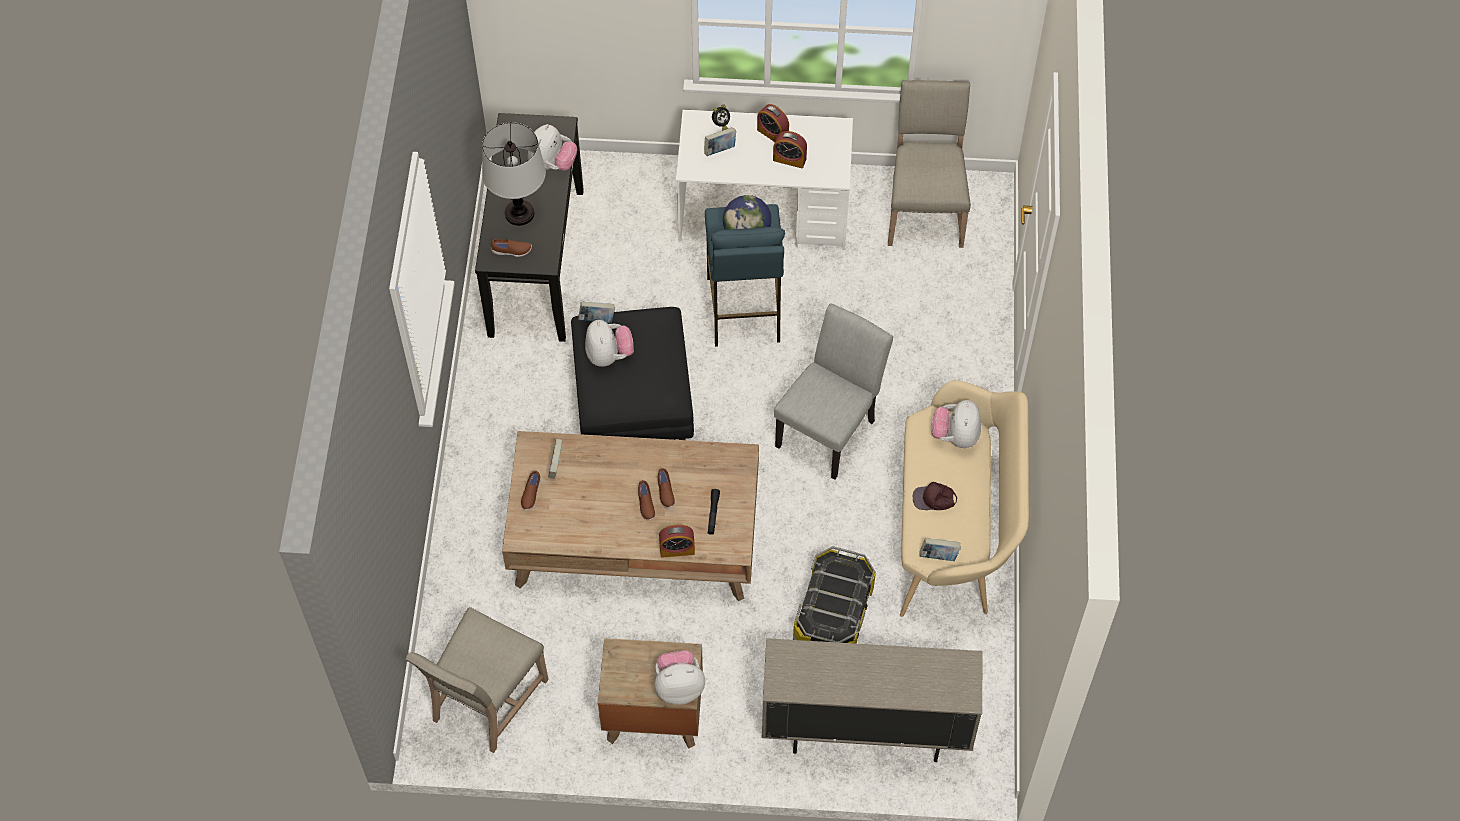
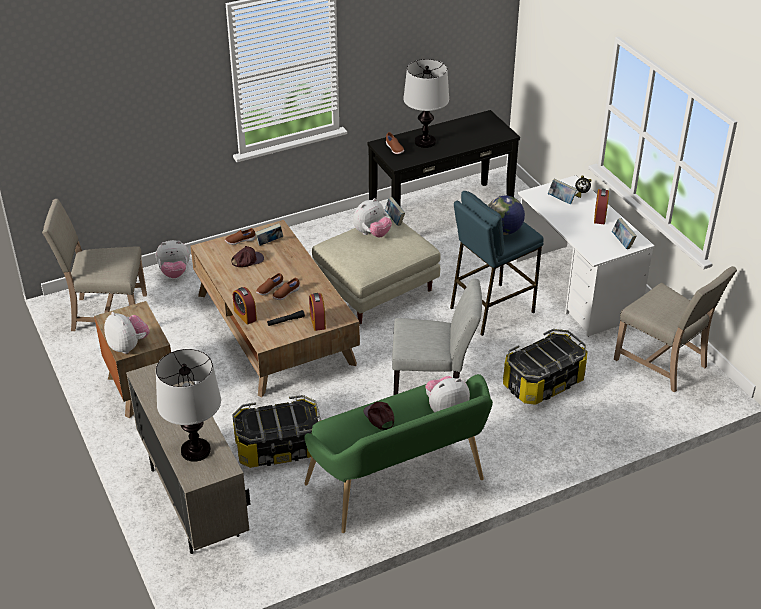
camera: 60 degrees right, 20 degrees down
(552, 164) = (474, 140): plush toy -> plush toy (174, 273)
(574, 503) = (247, 260): none -> brown cap
(632, 399) = (376, 288): black ottoman -> beige ottoman
(789, 159) = (587, 230): alarm clock -> alarm clock (317, 321)
(887, 329) = (543, 383): none -> storage box
(924, 210) = (663, 363): beige chair -> beige chair turned 75 degrees clockwise
(927, 680) = (196, 450): none -> table lamp
(938, 556) = (330, 438): book -> book (622, 242)
(954, 532) = (400, 486): beige bench -> green bench

